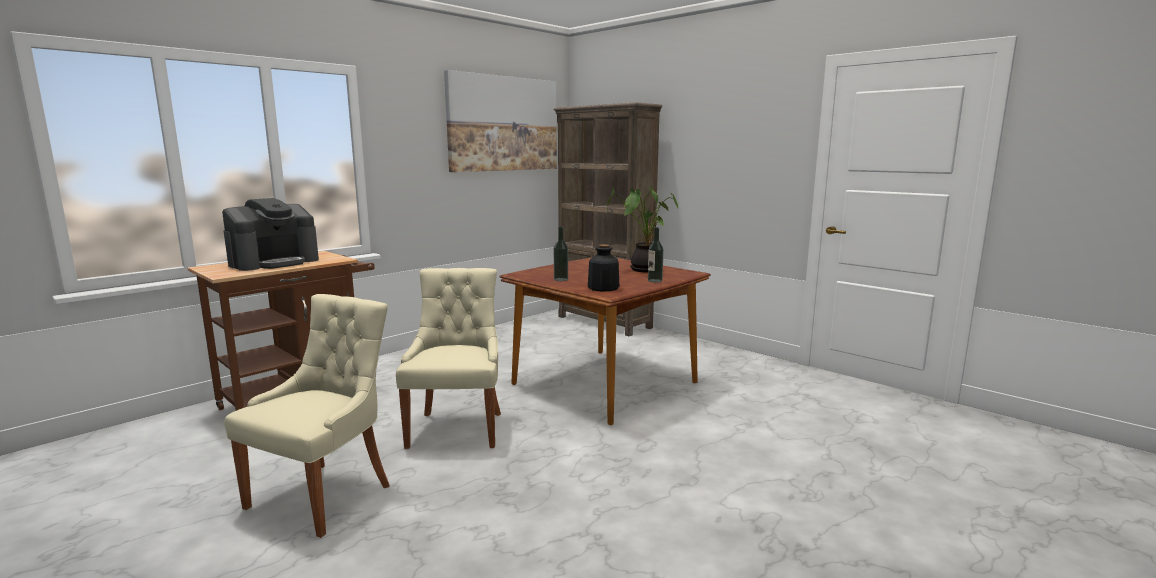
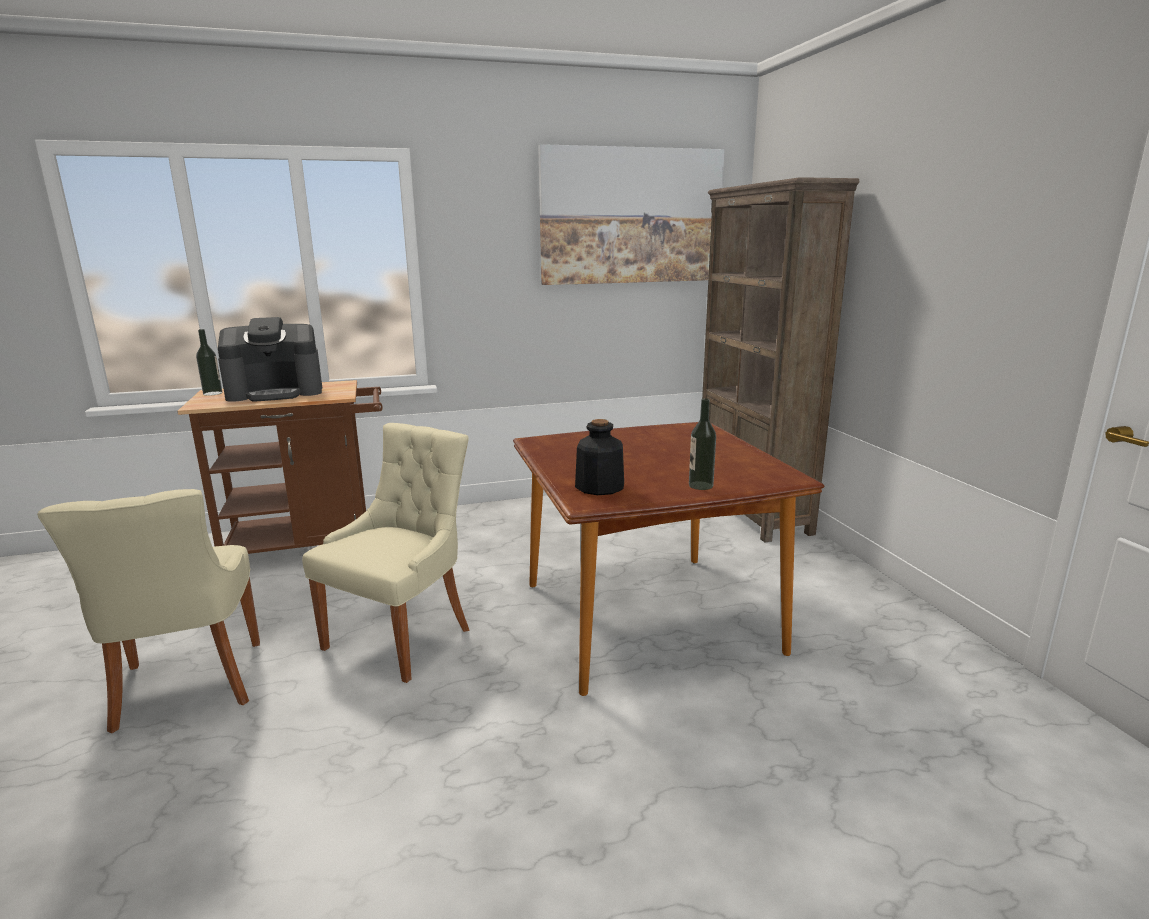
camera: 30 degrees right, 5 degrees up
(324, 494) = (187, 687): beige chair -> beige chair turned 105 degrees clockwise
(561, 279) = (571, 459): bottle -> bottle (212, 393)
(643, 269) = (723, 458): potted plant -> none

